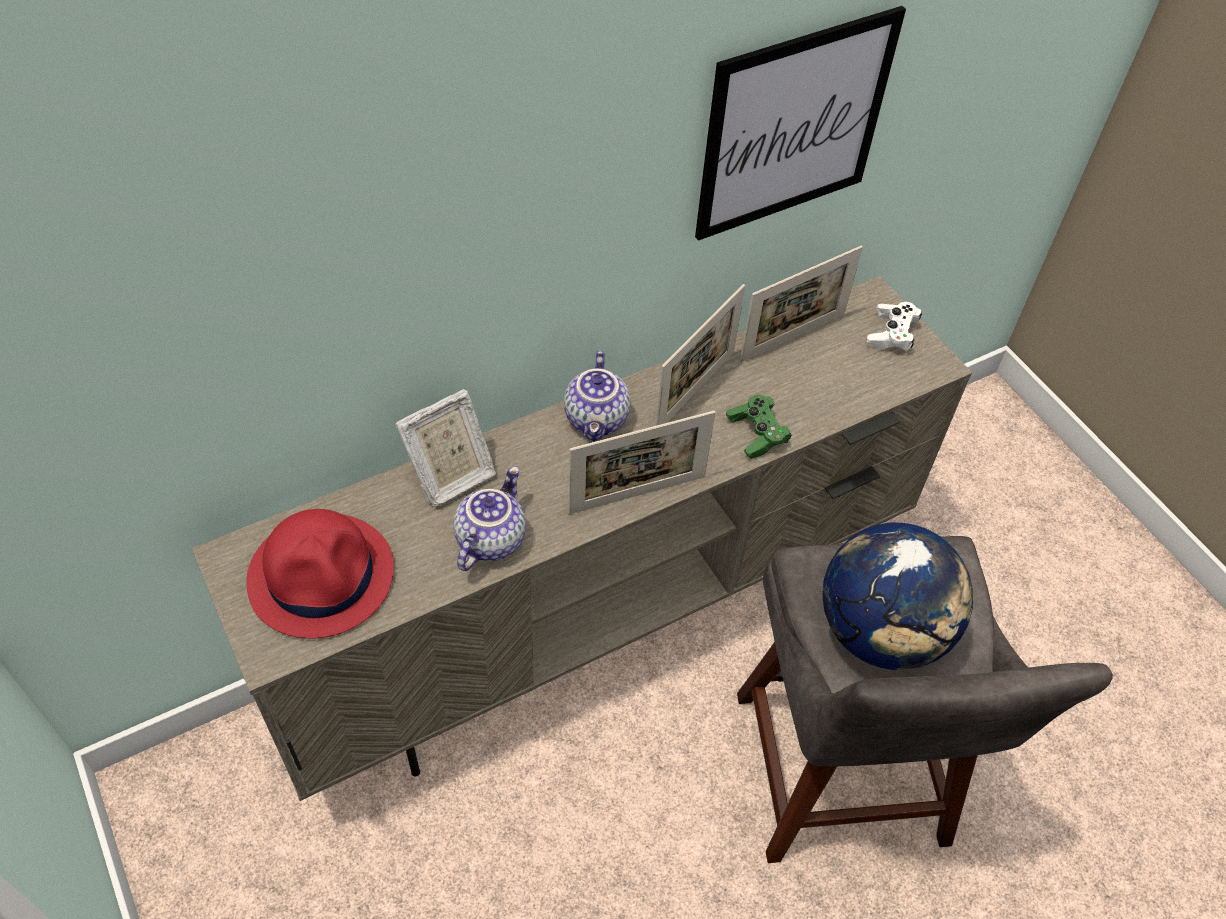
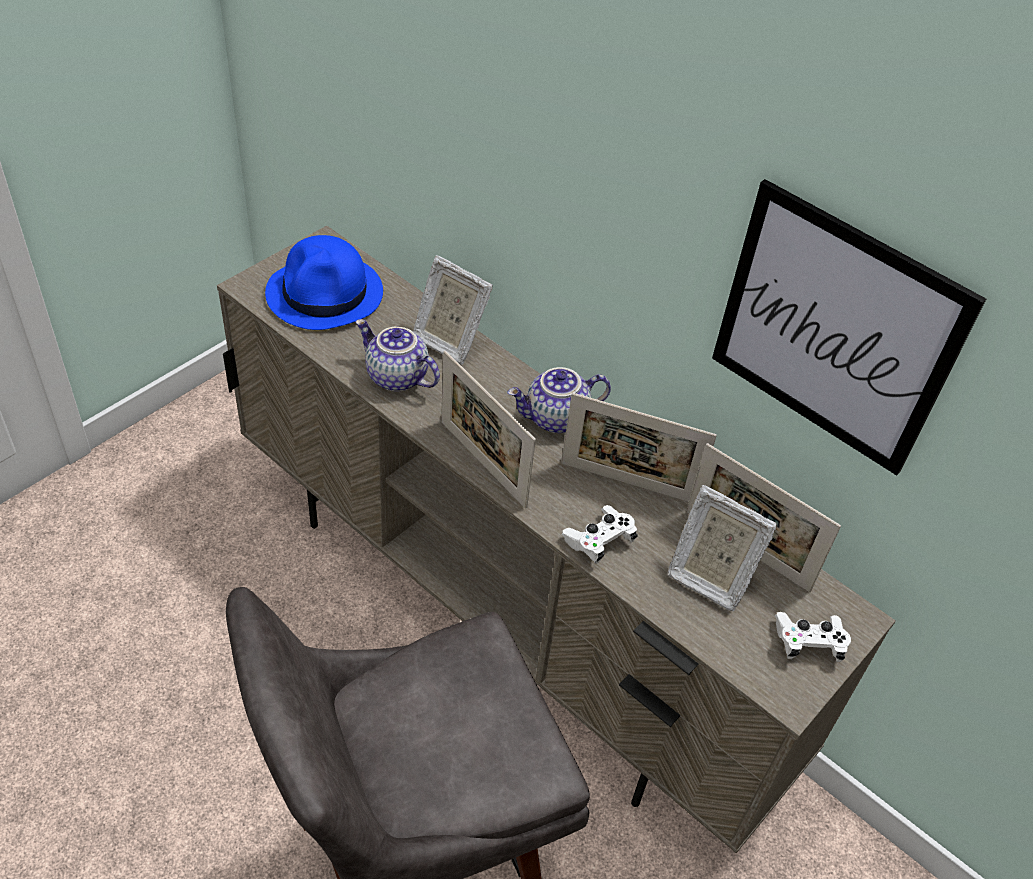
camera: 70 degrees right, 5 degrees down
(322, 575) = (325, 294): red hat -> blue hat
(489, 538) = (395, 377): teapot -> teapot turned 150 degrees counterclockwise
(757, 433) = (599, 541): green game controller -> white game controller
(813, 372) = (708, 576): none -> picture frame
(881, 631) = (426, 715): globe -> none

